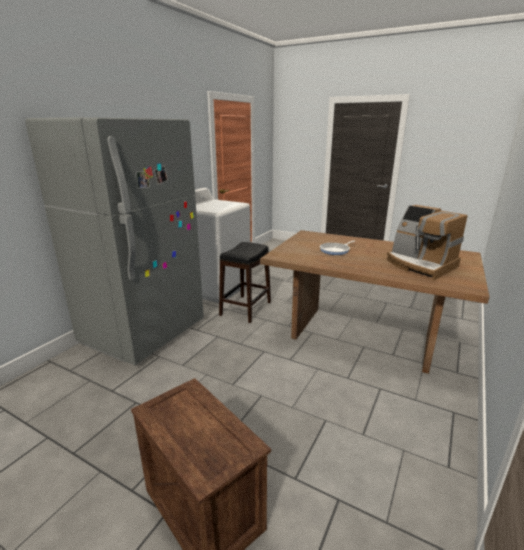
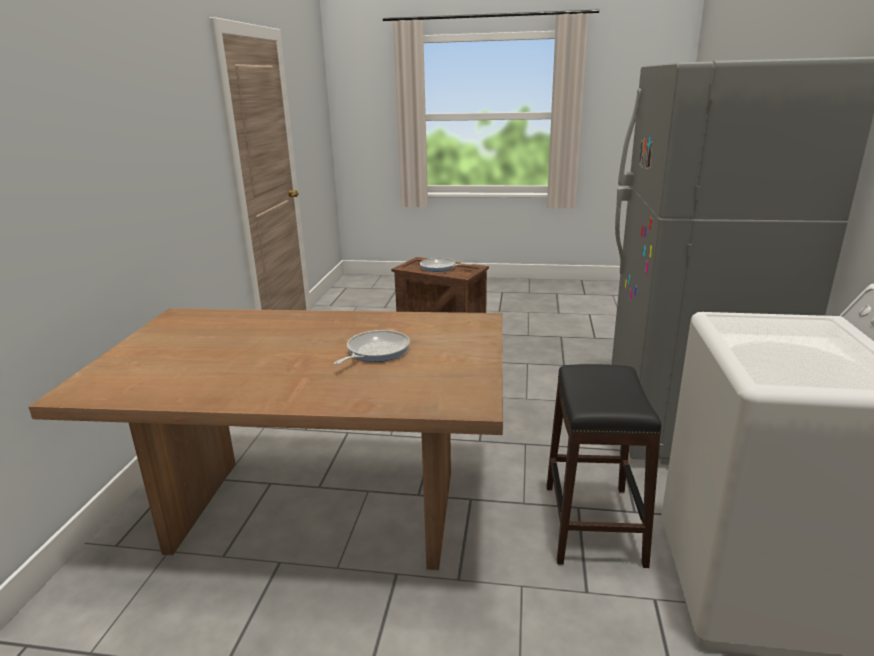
camera: 160 degrees right, 0 degrees up
(198, 425) = (439, 267): none -> frying pan
(420, 265) = (219, 342): coffee machine -> none

